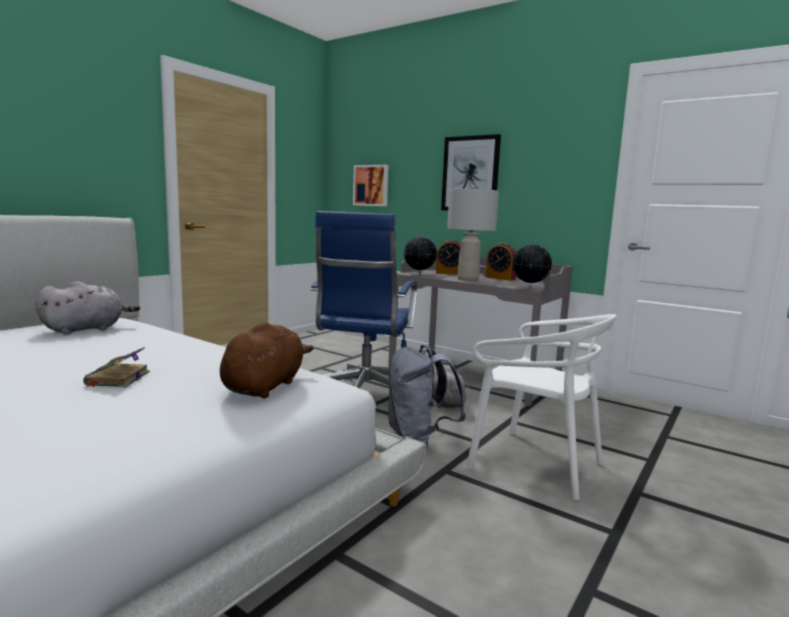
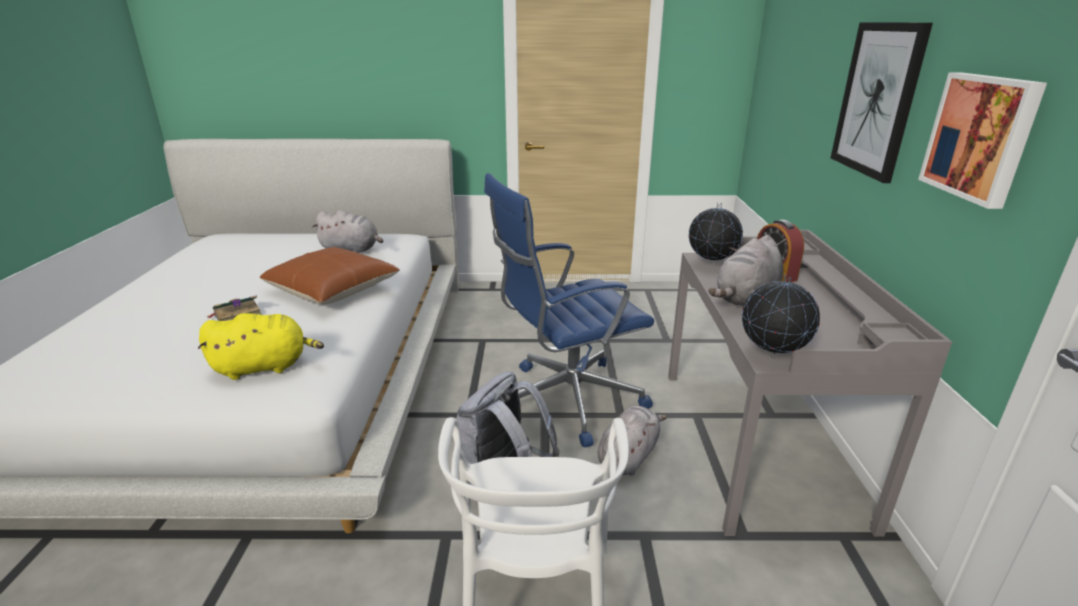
camera: 55 degrees right, 15 degrees up
(162, 347) = (333, 289): none -> brown pillow
(265, 386) = (265, 367): brown plush toy -> yellow plush toy
(371, 185) = (784, 96): picture -> picture (981, 137)
(468, 279) = (746, 299): grey table lamp -> grey plush toy
(500, 278) = (821, 312): alarm clock -> none

